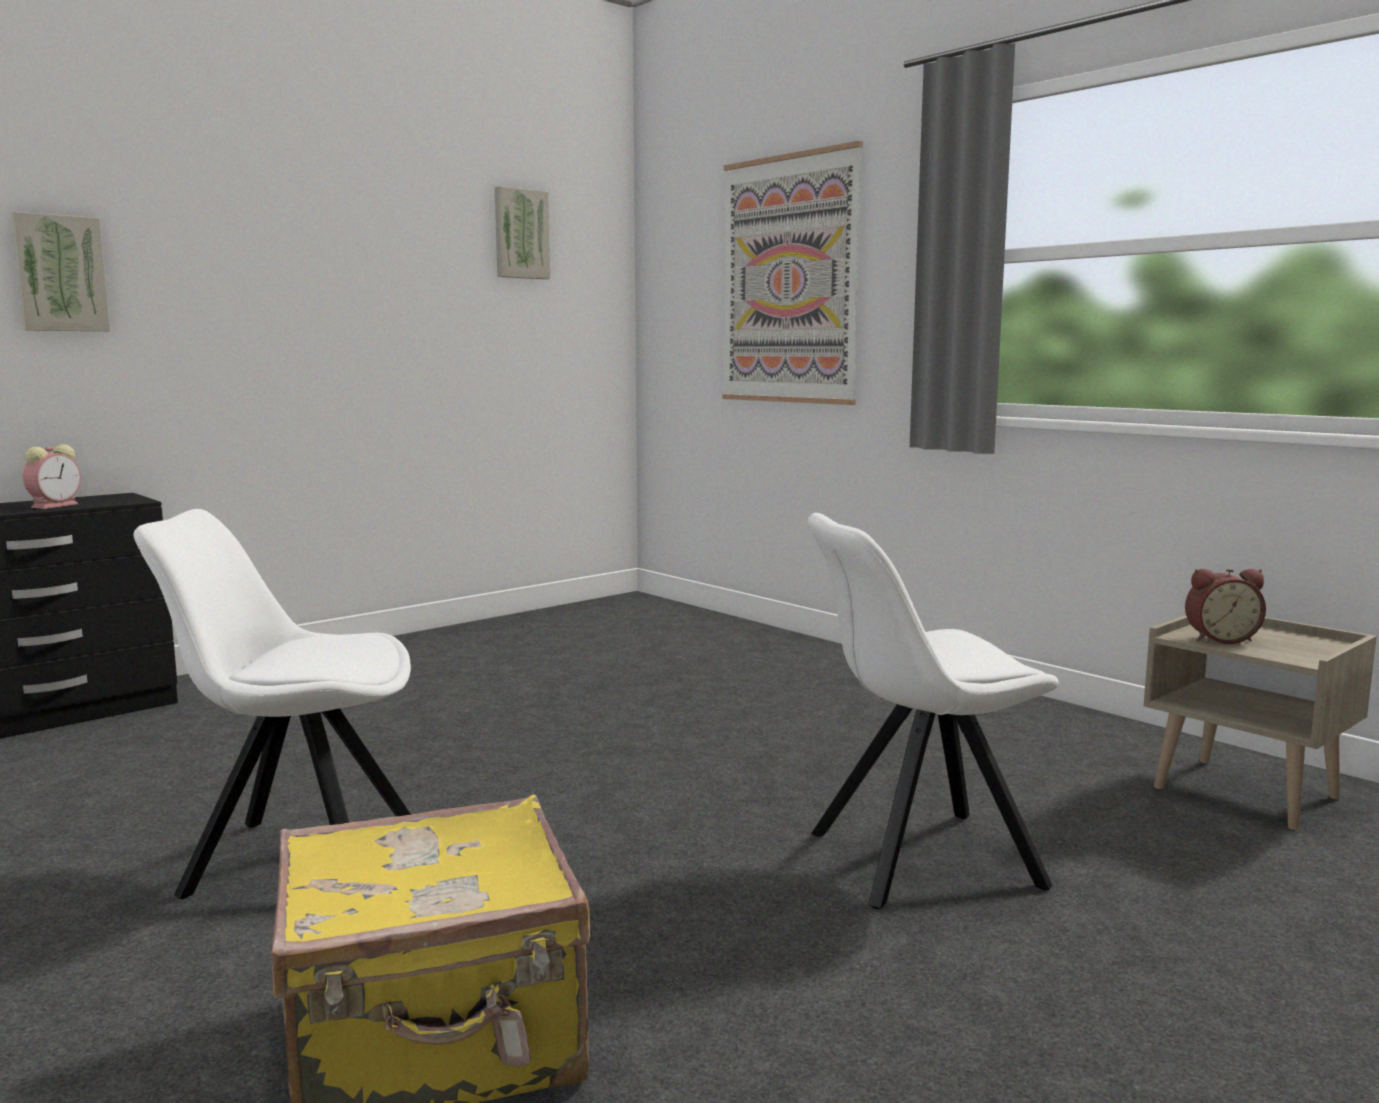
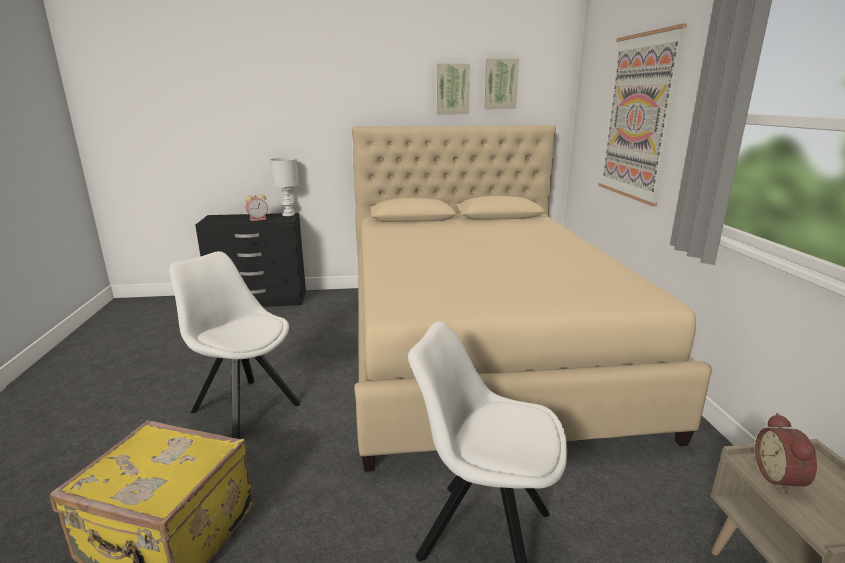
camera: 35 degrees right, 10 degrees up
(60, 273) = (271, 118): picture -> picture (452, 89)
(117, 495) = (289, 214): none -> white table lamp
(628, 684) = (479, 345): none -> beige bed
(1219, 639) = (781, 478): alarm clock -> alarm clock turned 60 degrees clockwise

